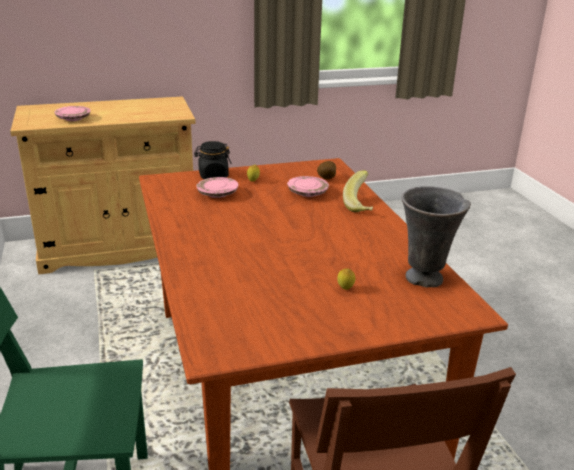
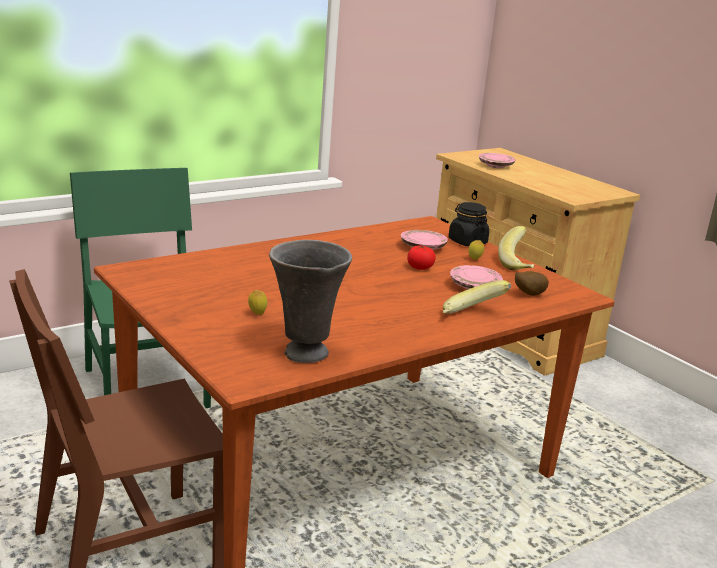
camera: 70 degrees right, 5 degrees down
(263, 204) = (420, 268): none -> tomato
(269, 169) = (519, 264): none -> banana

